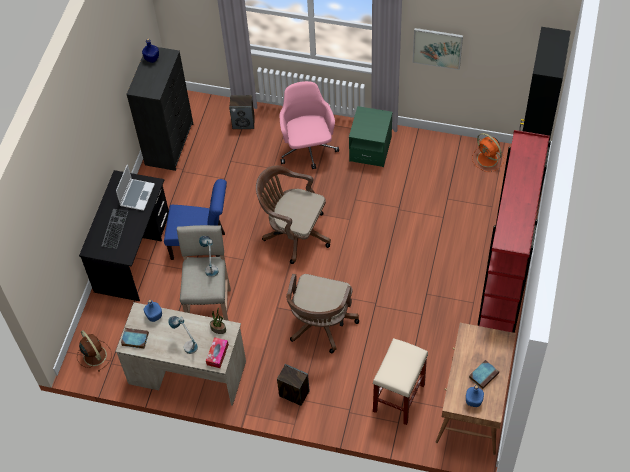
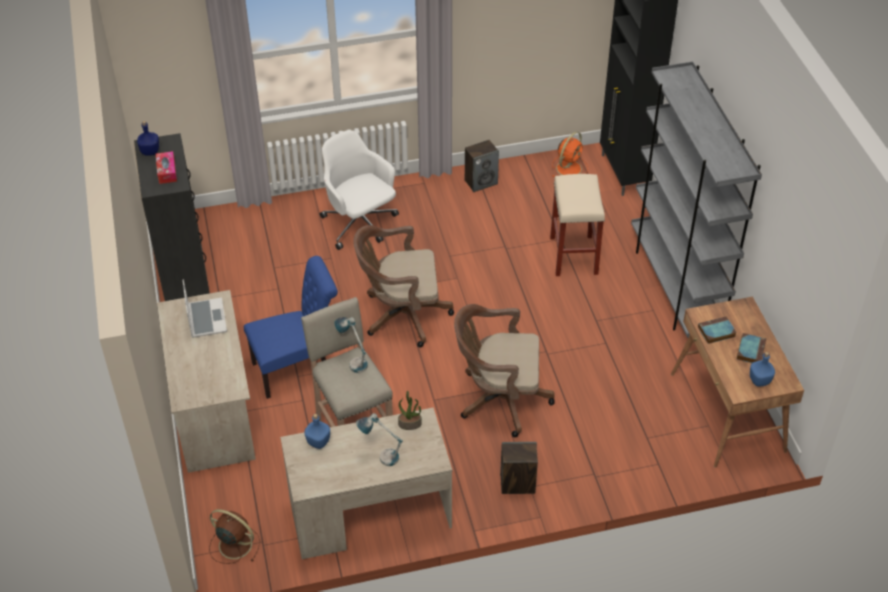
camera: 30 degrees left, 10 degrees down
(114, 228) = (199, 364): keyboard -> none
(133, 254) = (213, 410): black desk -> beige desk
(134, 339) = (309, 478): book -> book (716, 332)
(217, 354) = (428, 452): tissue box -> tissue box (167, 171)
(243, 123) = (264, 223): speaker -> speaker (481, 182)
(308, 149) = (360, 224): pink office chair -> white office chair
(320, 326) = (499, 399): brown office chair -> brown office chair turned 105 degrees clockwise
(370, 149) = (433, 200): green nightstand -> none
(398, 397) = (640, 437): beige stool -> beige stool (573, 255)
(437, 48) = (491, 36): picture -> none
(488, 159) = (569, 168): orange fan -> orange fan turned 75 degrees counterclockwise
(502, 290) = (675, 286): red bookcase -> grey bookcase

